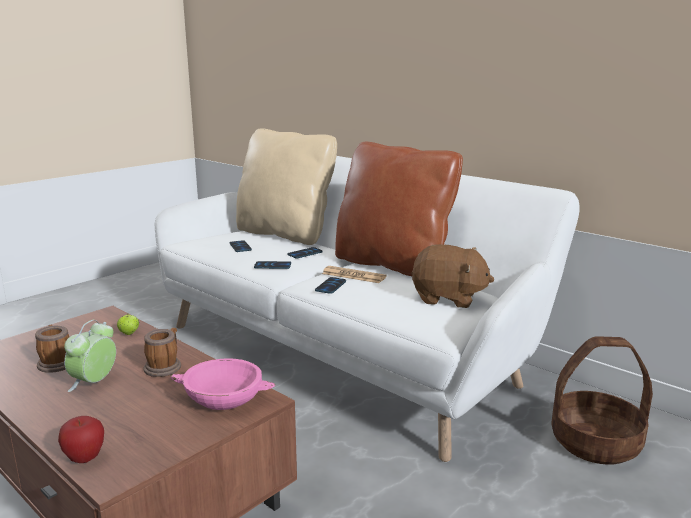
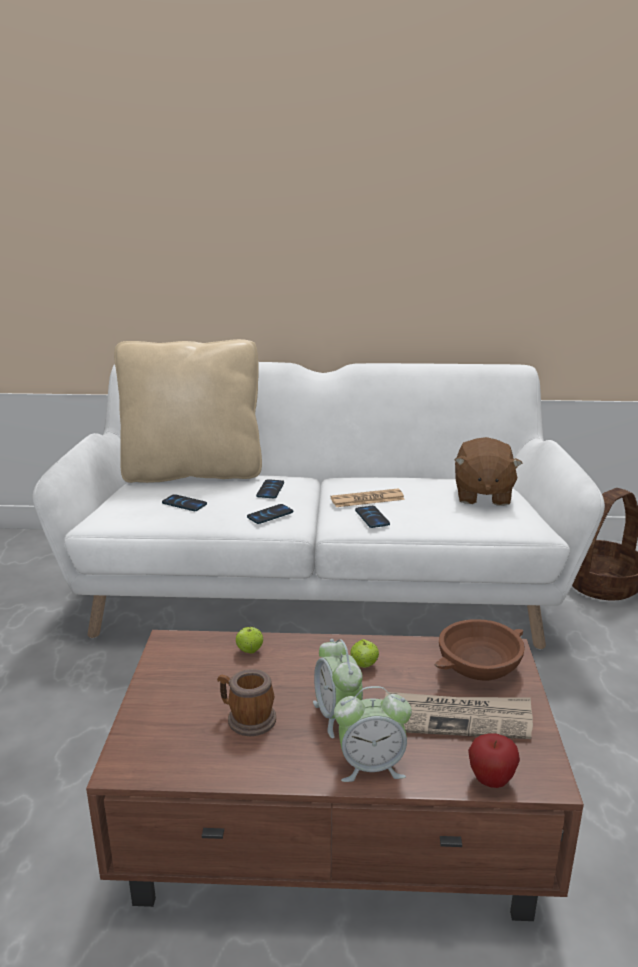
camera: 40 degrees left, 5 degrees up
(52, 414) = (371, 766): none -> alarm clock
(144, 417) = (455, 718): none -> newspaper
(165, 366) = (364, 665): mug -> apple
(225, 399) = (478, 666): pink bowl -> brown bowl
(393, 264) = (369, 476): brown pillow -> none
(448, 298) = (482, 495): brown plush toy -> brown plush toy turned 120 degrees clockwise

